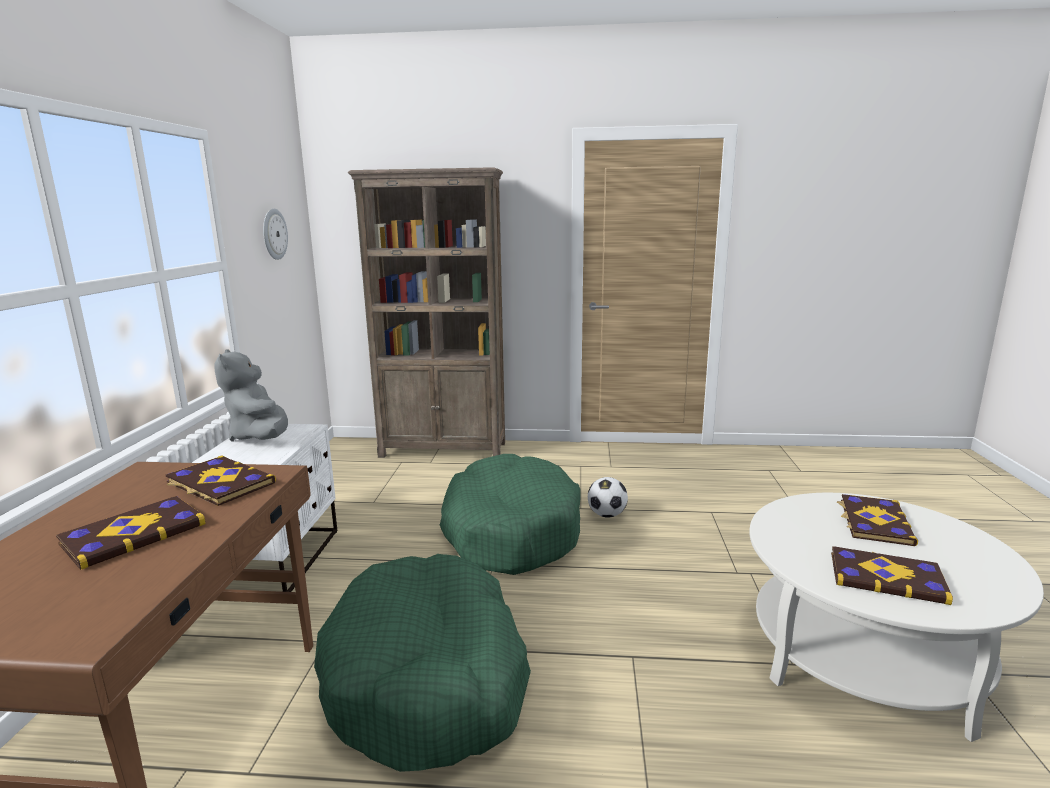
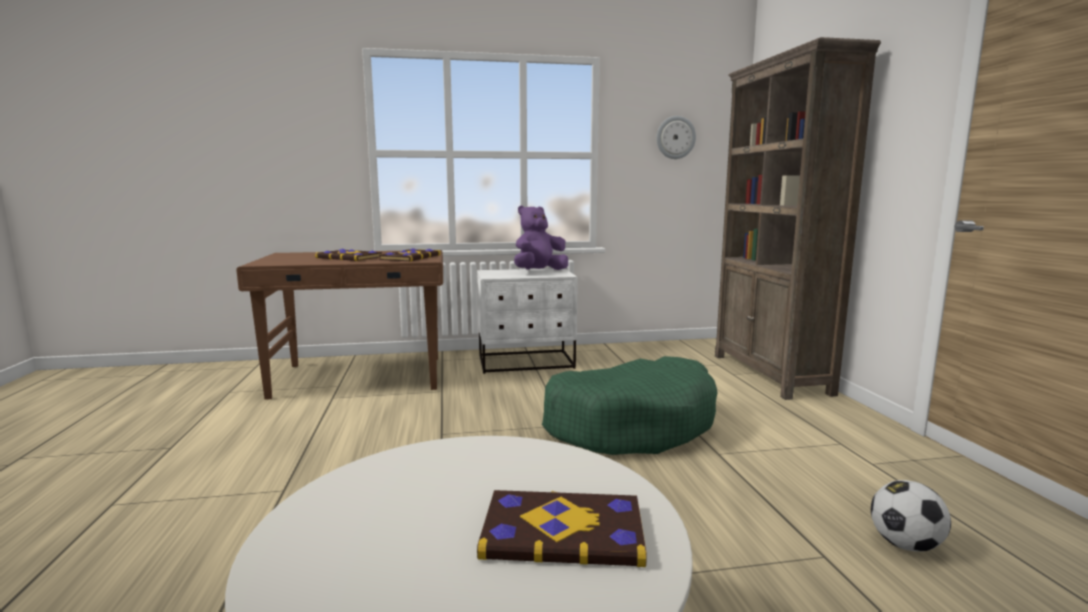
camera: 75 degrees right, 5 degrees down
(260, 437) = (539, 271): grey plush toy -> purple plush toy
(428, 679) = (406, 425): green dog bed -> none
(607, 515) = (718, 471): football -> football (905, 545)
(886, 577) = (377, 515): book -> none

